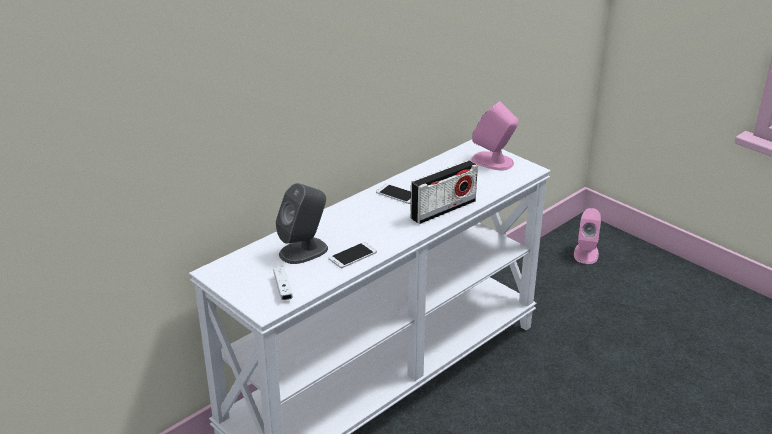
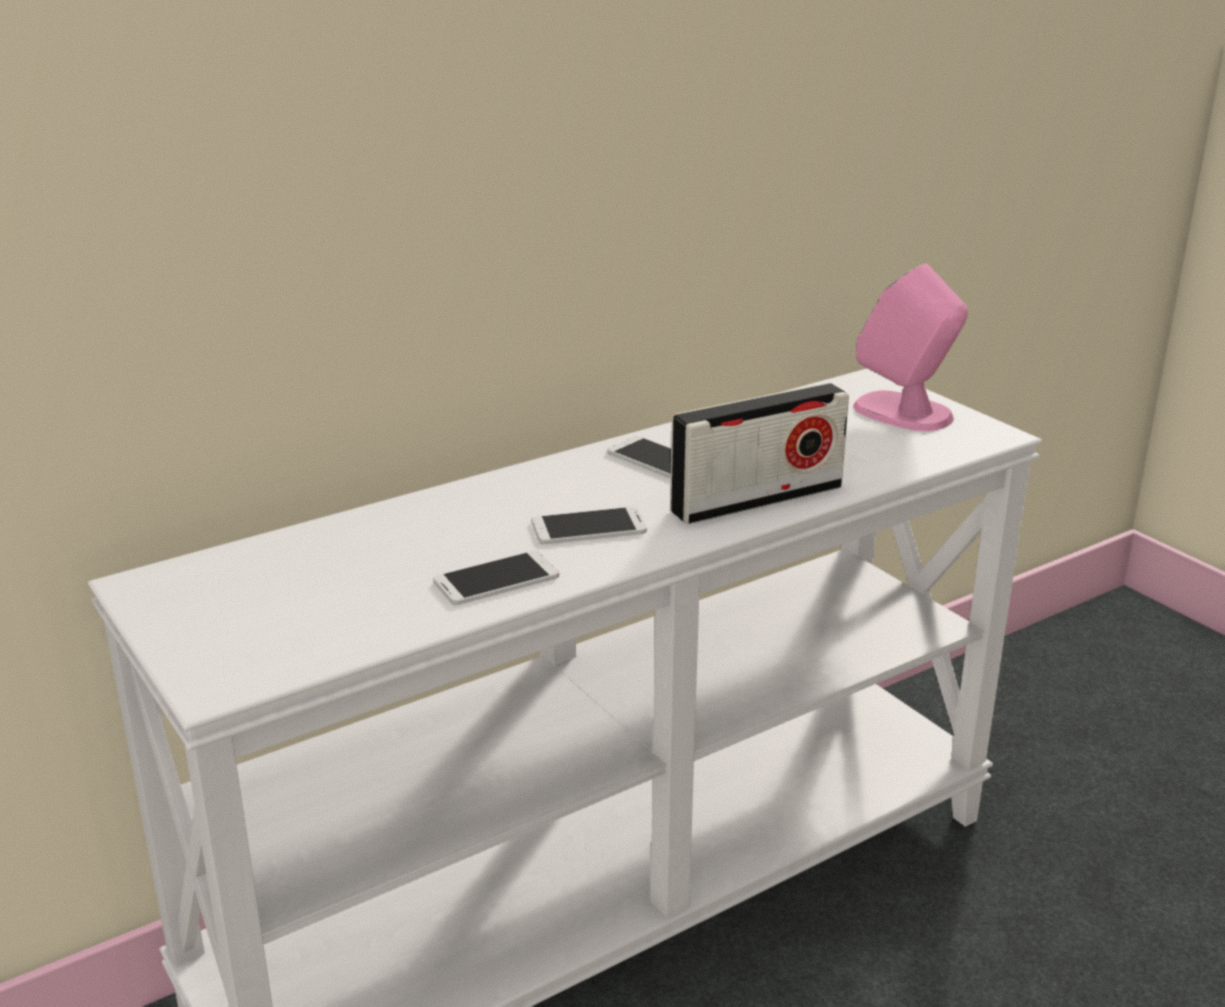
camera: 10 degrees right, 5 degrees down
(283, 288) = (288, 638): white game controller -> none
(304, 251) = (383, 558): grey speaker -> none
(380, 229) = (588, 527): none -> phone
(586, 253) = (1125, 670): pink speaker -> none

